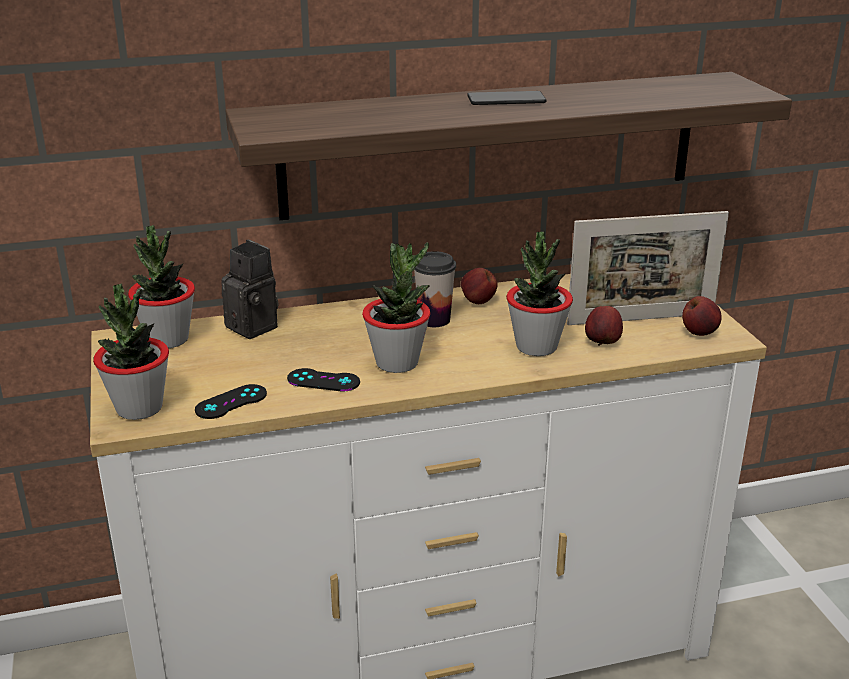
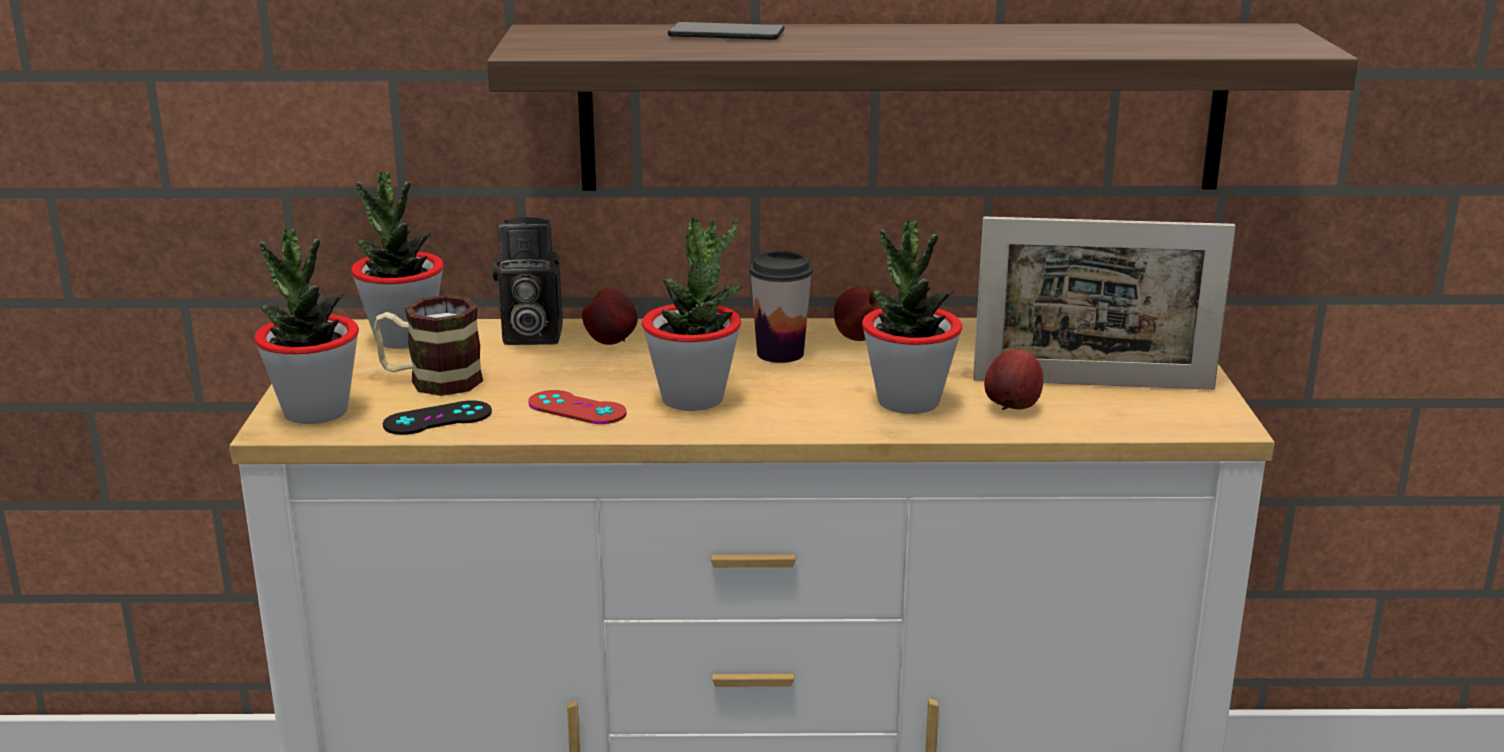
camera: 15 degrees right, 5 degrees down
(208, 372) = (431, 381): none -> mug
(256, 327) = (528, 336): camera -> camera turned 120 degrees clockwise
(323, 380) = (577, 408): black game controller -> red game controller
(506, 100) = (907, 35): phone -> phone (726, 34)
(699, 333) = (1174, 411): apple -> apple (612, 342)

